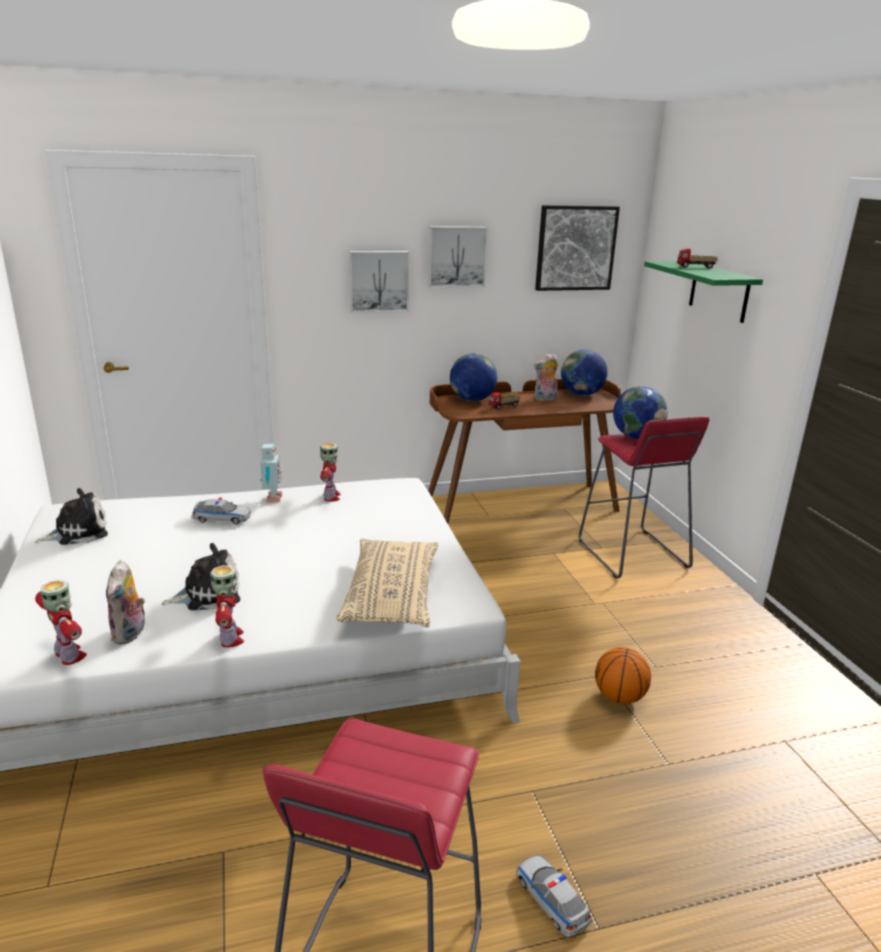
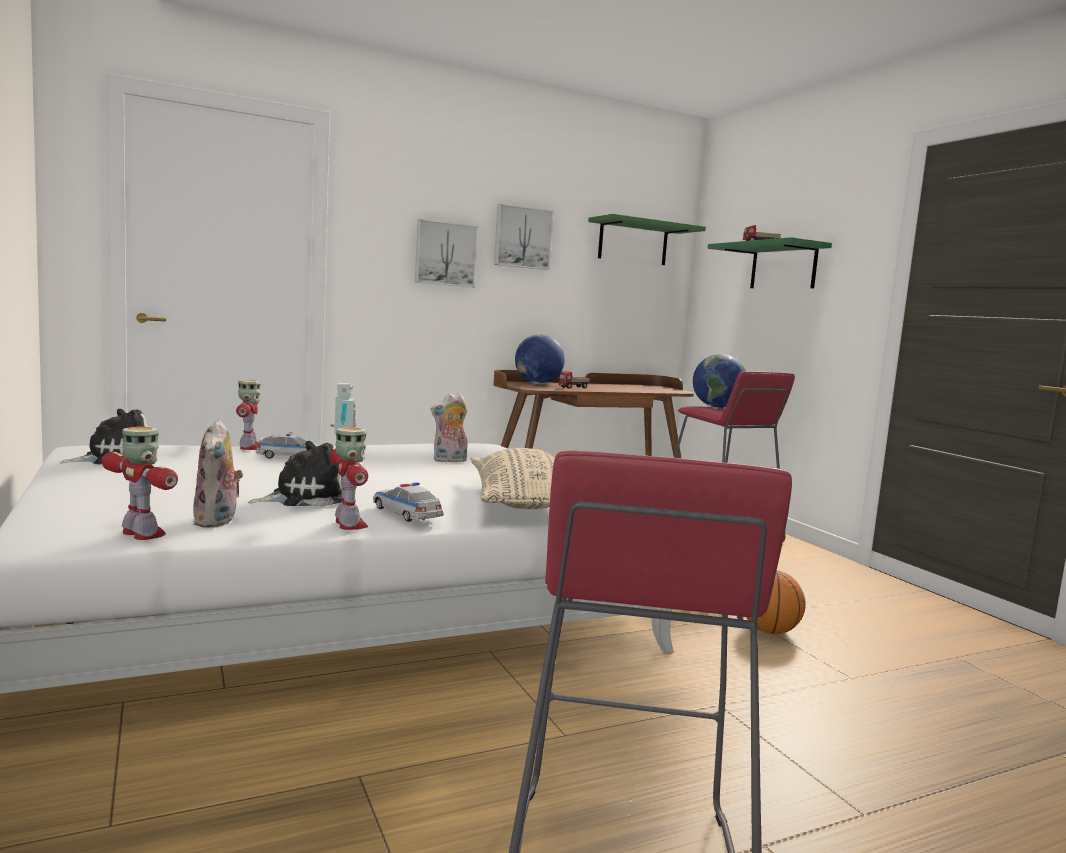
camera: 10 degrees left, 15 degrees down
(331, 497) = (410, 449): toy robot -> toy robot (249, 447)
(545, 399) = (610, 386): plush toy -> plush toy (449, 461)
(552, 900) = (795, 793): toy car -> toy car (406, 513)
(575, 248) = (633, 242): picture -> green shelf
(581, 394) = (644, 386): globe -> none

